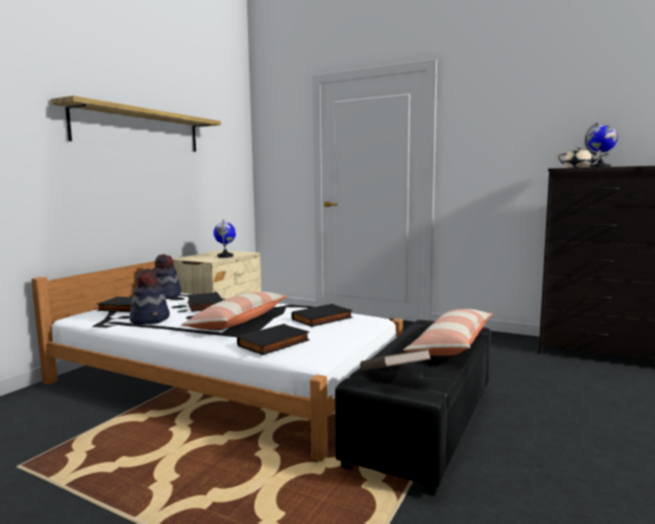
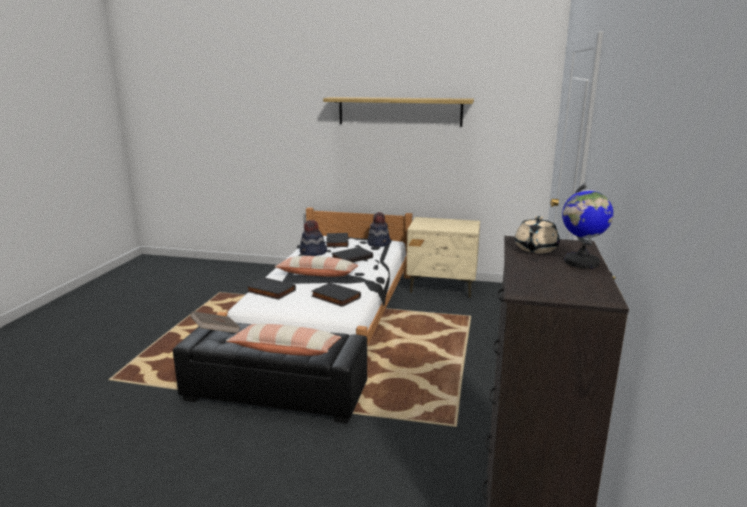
camera: 75 degrees right, 10 degrees up
(225, 256) = (441, 227): globe -> none

